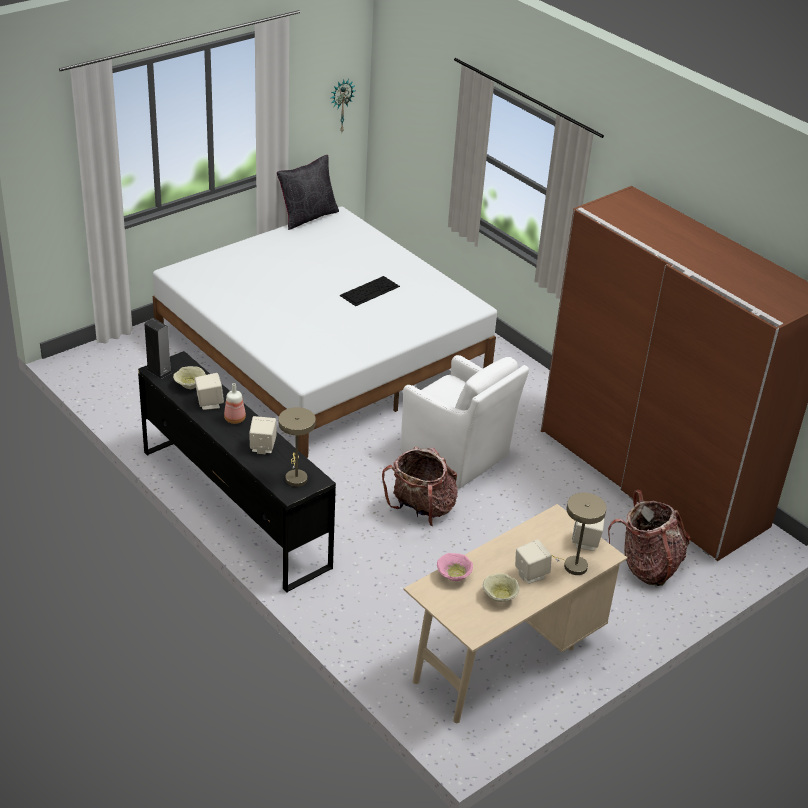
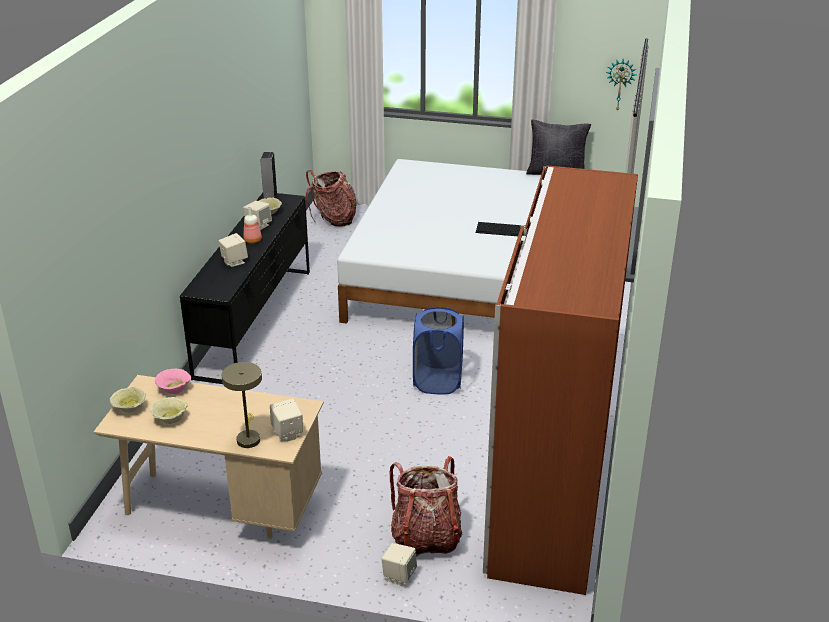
camera: 55 degrees right, 5 degrees down
(295, 476) = (216, 285): beige table lamp -> none
(421, 509) = (351, 393): backpack -> backpack (334, 219)
(457, 456) = (437, 381): white armchair -> blue laundry basket
(457, 614) = (129, 408): none -> beige bowl
(530, 574) = (214, 422): beige speaker -> beige speaker (399, 576)

